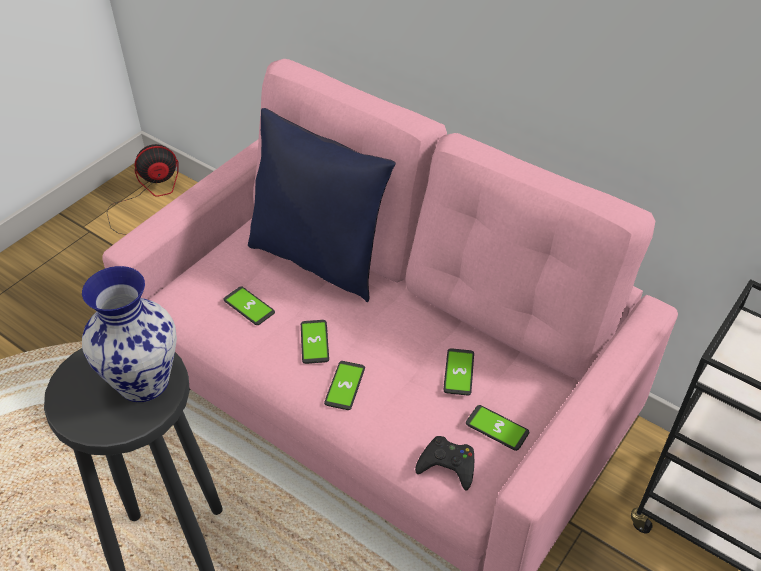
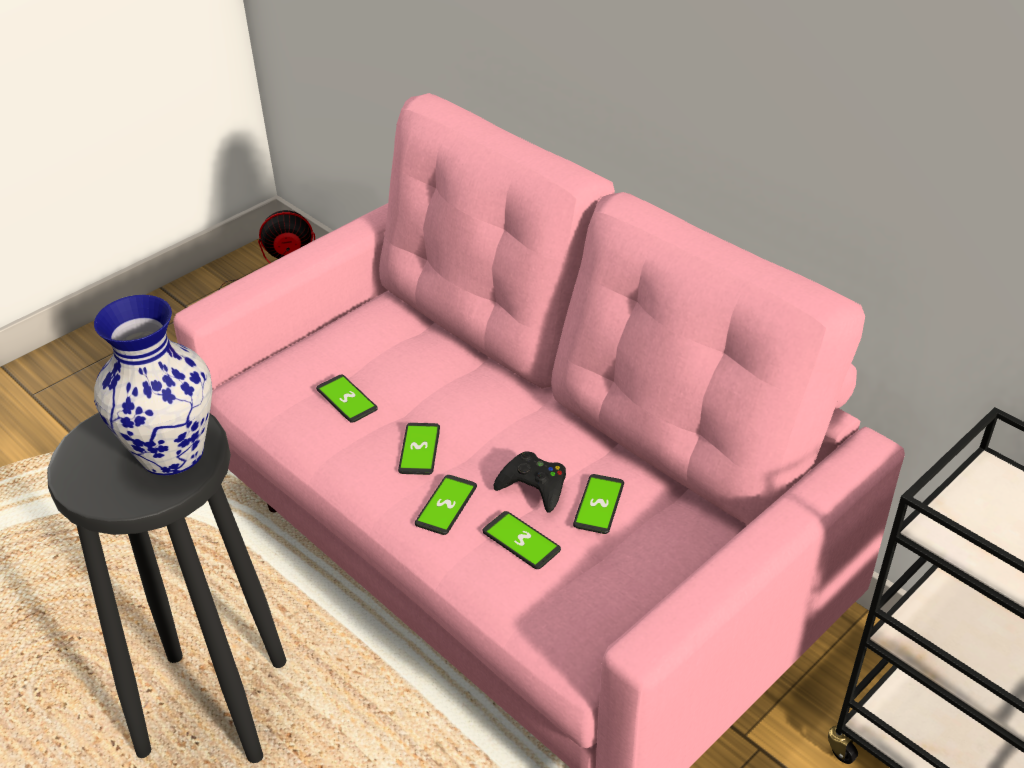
camera: 10 degrees right, 5 degrees down
(318, 259) = (448, 351): blue pillow -> none
(447, 465) = (558, 616): black game controller -> black game controller (533, 486)
(497, 428) = (634, 578): phone -> phone (521, 541)

